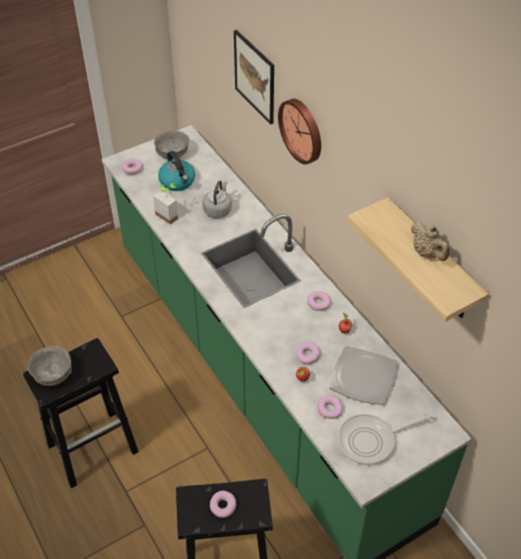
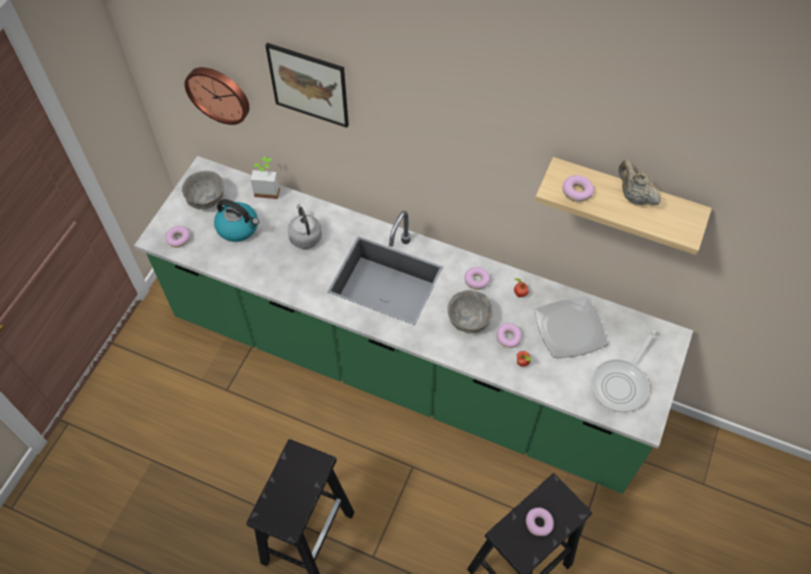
camera: 35 degrees left, 10 degrees up
(53, 374) = (279, 504): grey bowl -> grey bowl (469, 319)
(169, 214) = (261, 268): potted plant -> potted plant (268, 189)
(302, 130) = (402, 122): wall clock -> wall clock (219, 93)
(329, 409) = (567, 377): donut -> donut (577, 192)
(427, 253) = (634, 196): beige teapot -> beige teapot turned 150 degrees counterclockwise

